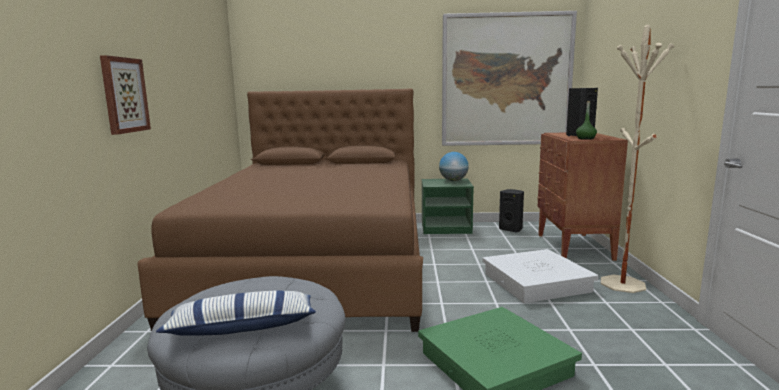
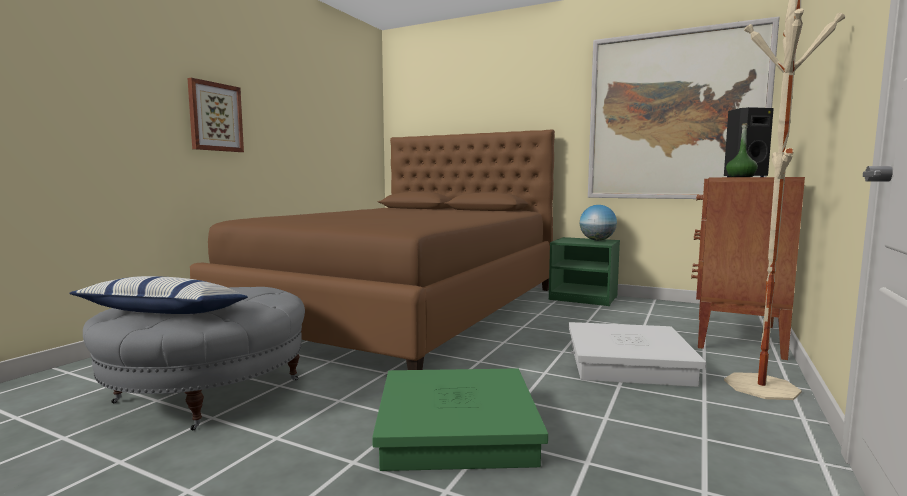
camera: 25 degrees right, 5 degrees down
(511, 229) = (668, 308): black speaker -> none

